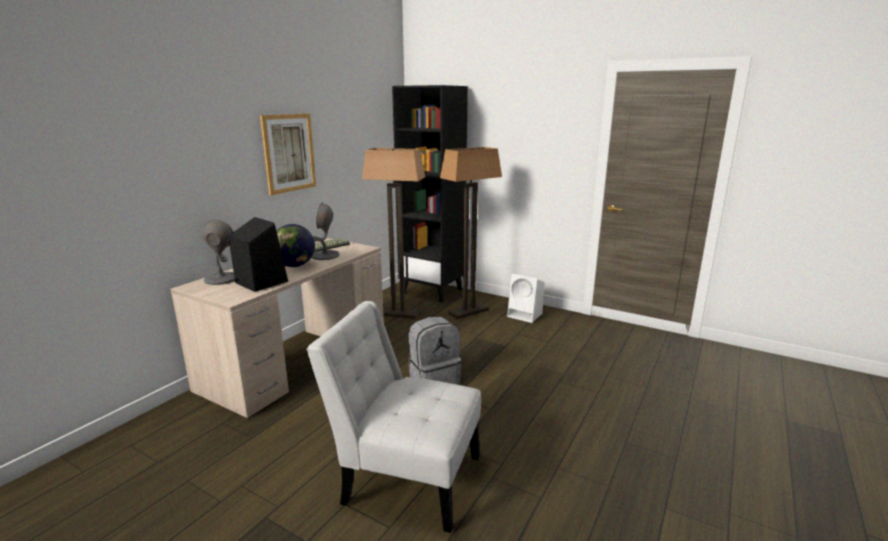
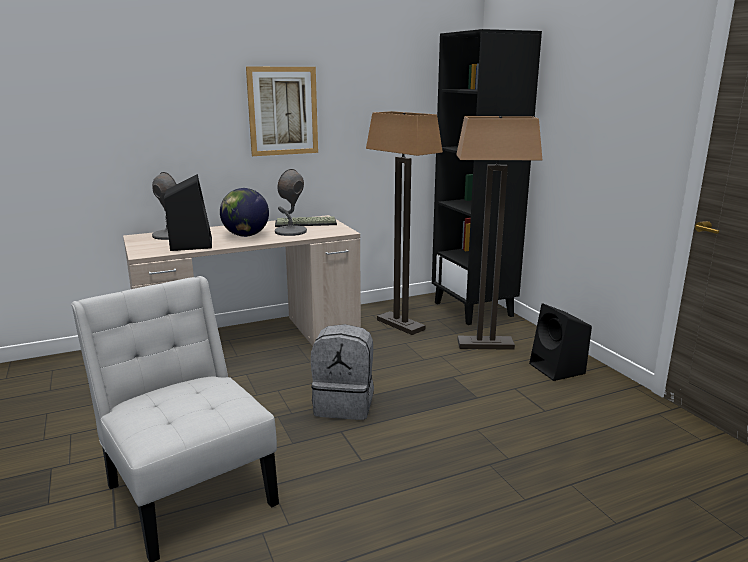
camera: 35 degrees right, 0 degrees up
(525, 315) = (558, 369): white speaker -> black speaker

